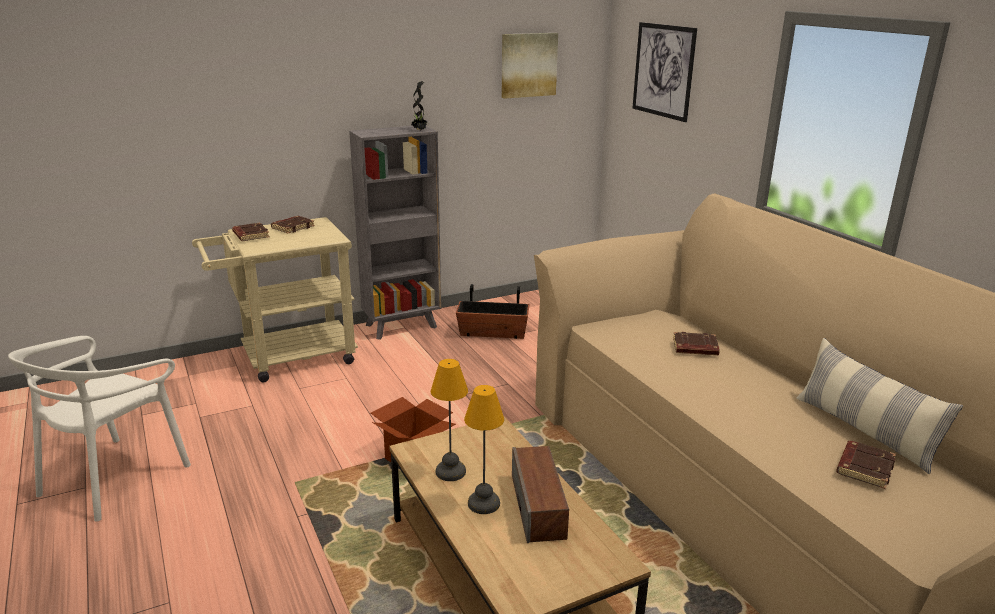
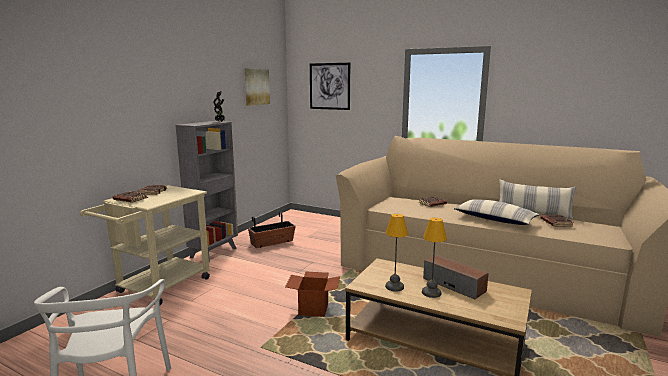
camera: 35 degrees left, 10 degrees down
(745, 417) = (494, 220): none -> pillow

